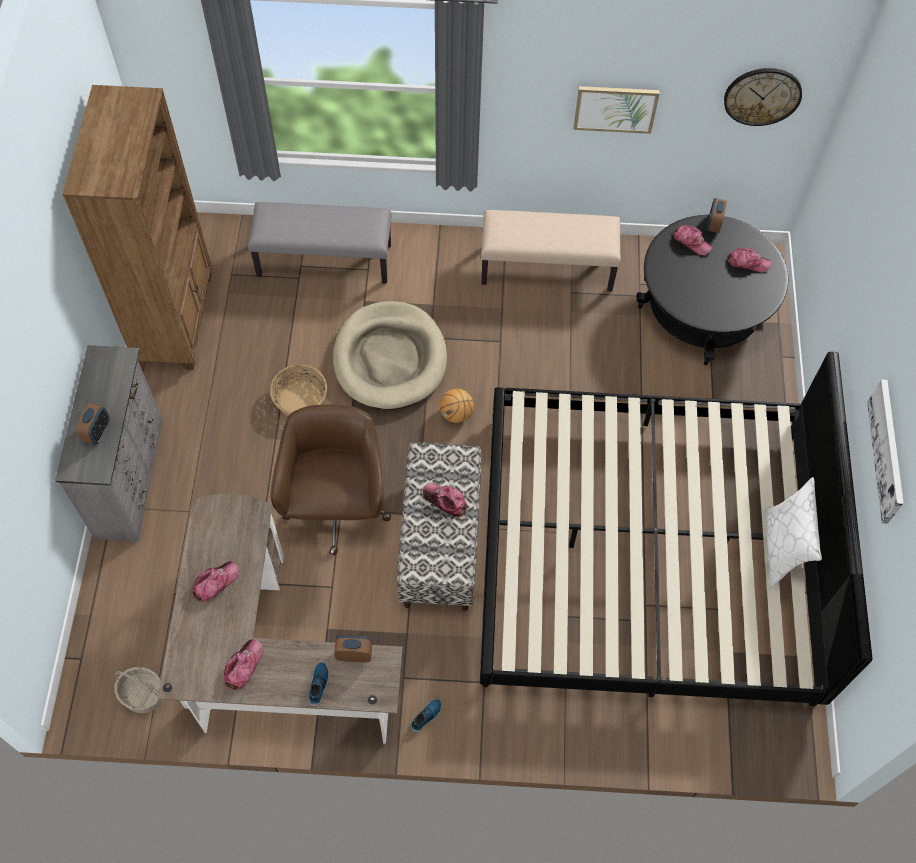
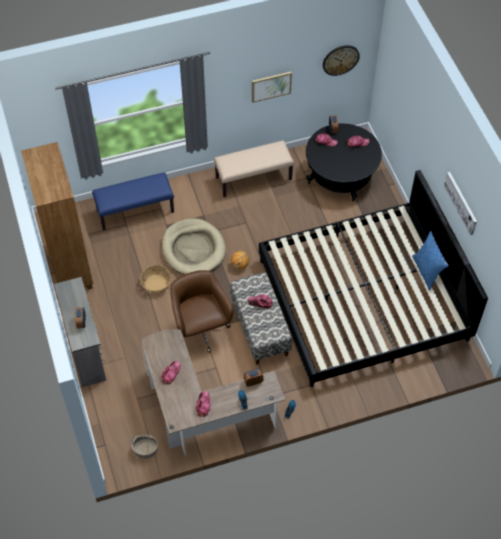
camera: 20 degrees left, 5 degrees down
(325, 260) = (135, 210): grey bench -> blue bench
(782, 547) = (427, 271): white pillow -> blue pillow

